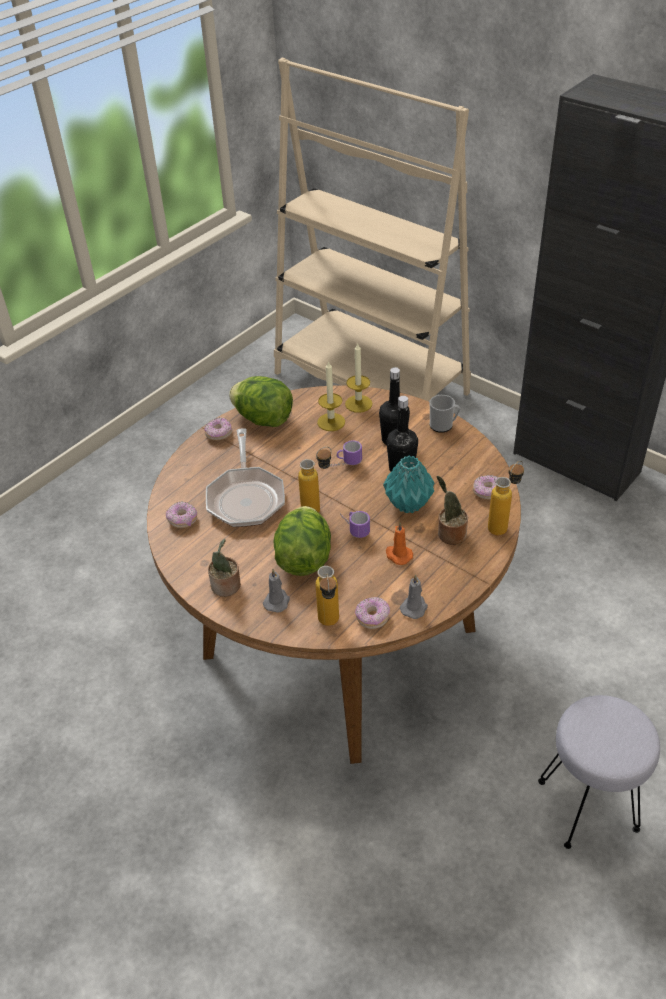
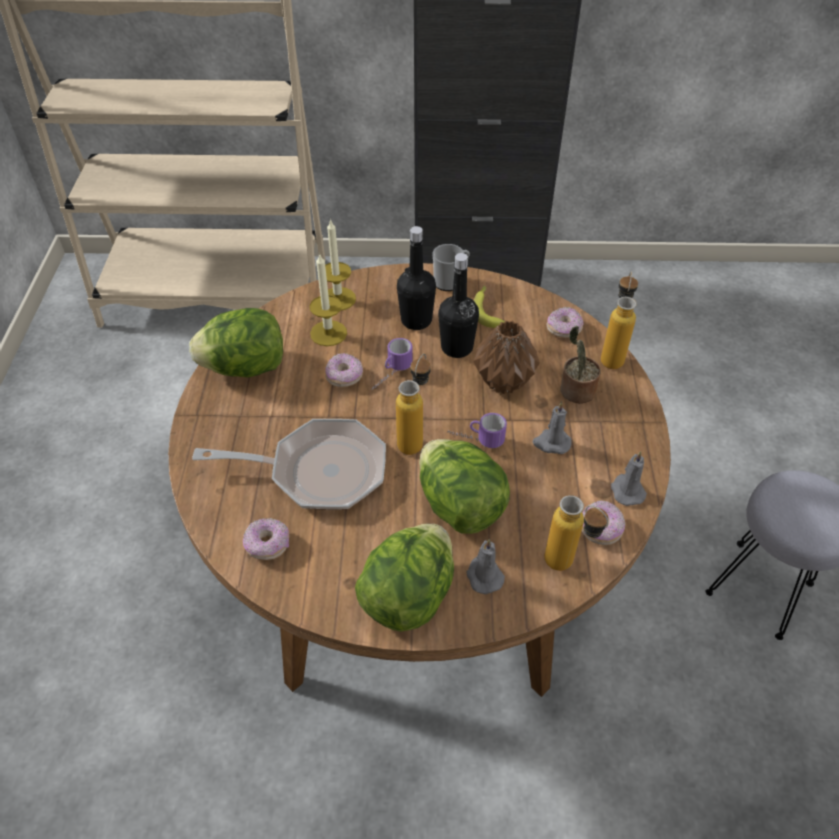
camera: 40 degrees left, 5 degrees up
(219, 434) = (207, 412): donut -> donut (344, 377)
(226, 587) = (408, 596): potted plant -> lettuce
(246, 497) = (318, 471): frying pan -> frying pan turned 45 degrees counterclockwise
(398, 555) = (551, 443): orange candle -> grey candle
(408, 504) = (502, 381): turquoise vase -> brown vase
(448, 455) = (487, 310): none -> banana

